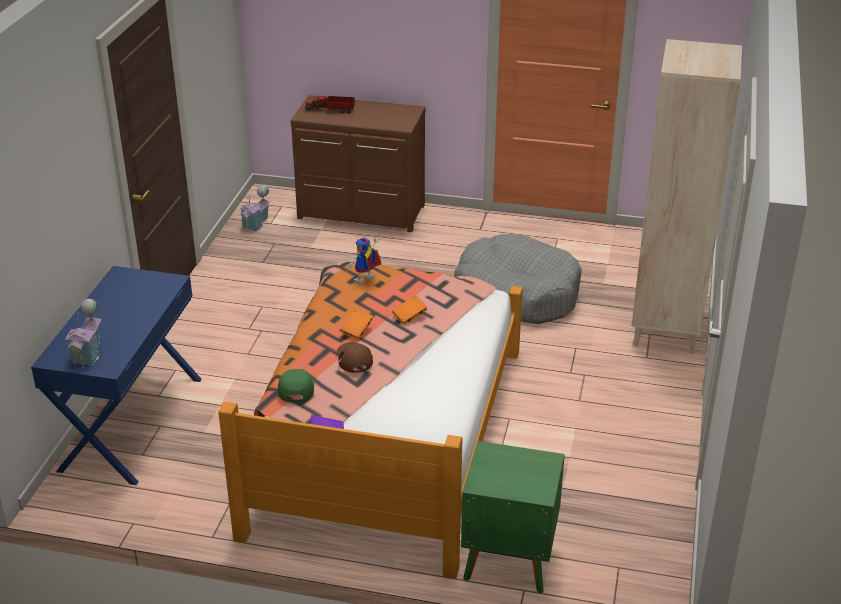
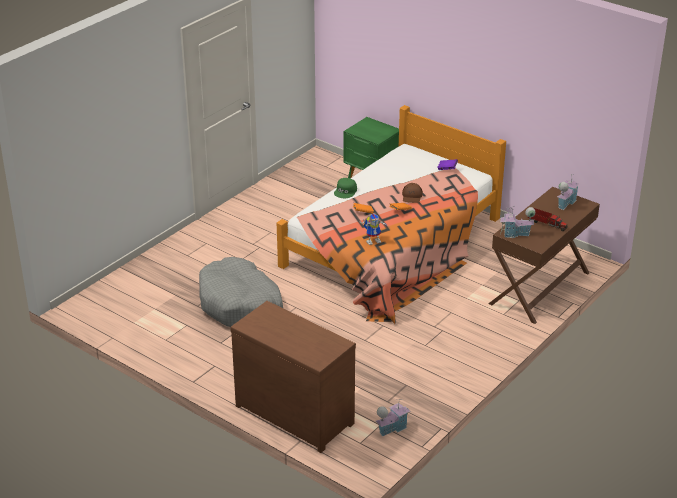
camera: 155 degrees left, 0 degrees up
(131, 423) = (540, 288): blue desk -> brown desk
(156, 284) = (516, 234): none -> toy house
(295, 388) = (452, 192): green cap -> green cap (346, 191)
(331, 110) = (313, 344): toy truck -> toy truck (546, 223)
(666, 329) = (174, 255): beige bookcase -> none

